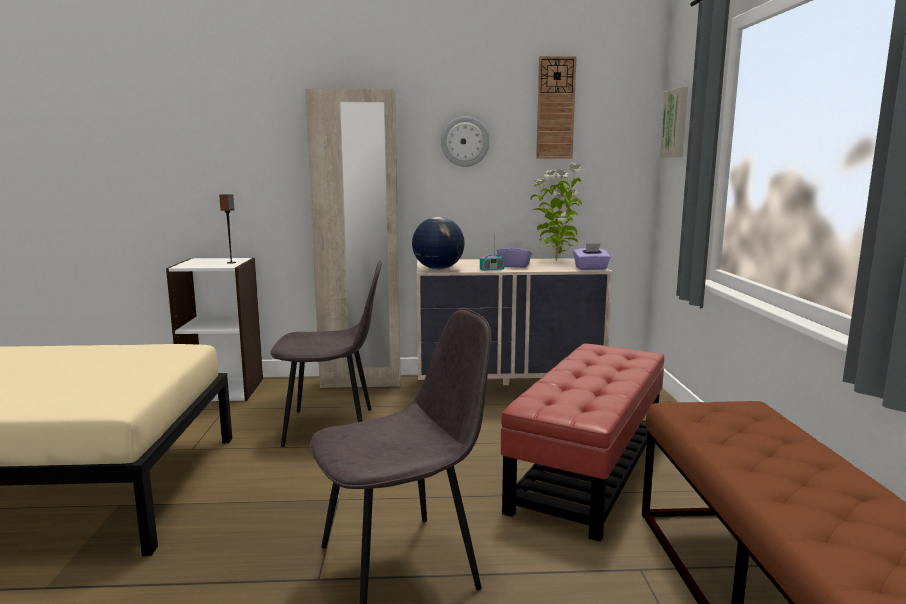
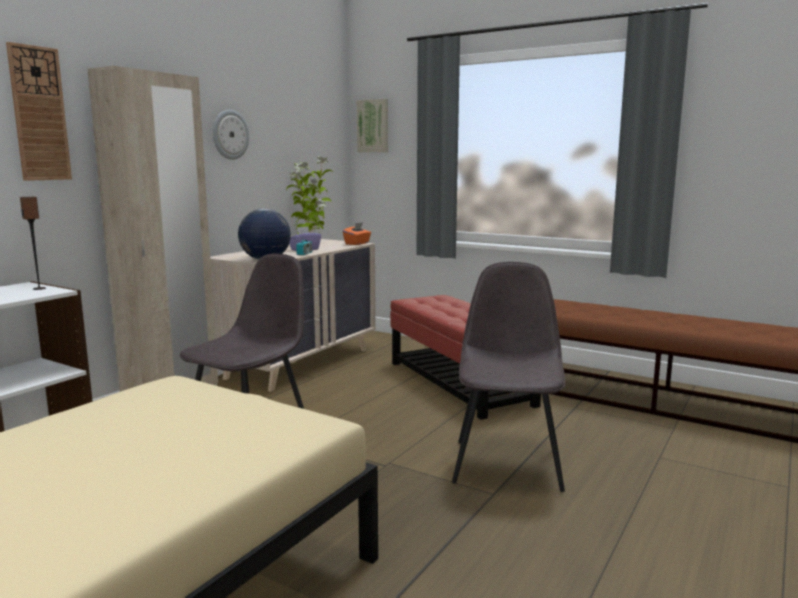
camera: 55 degrees left, 0 degrees up
(555, 108) = (289, 107): wall clock -> wall clock (39, 114)
(591, 268) = (357, 243): purple tissue box -> orange tissue box

